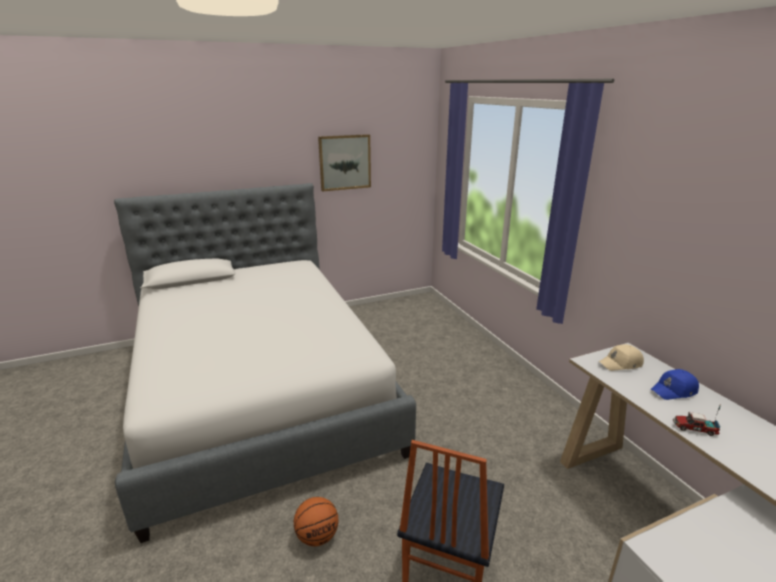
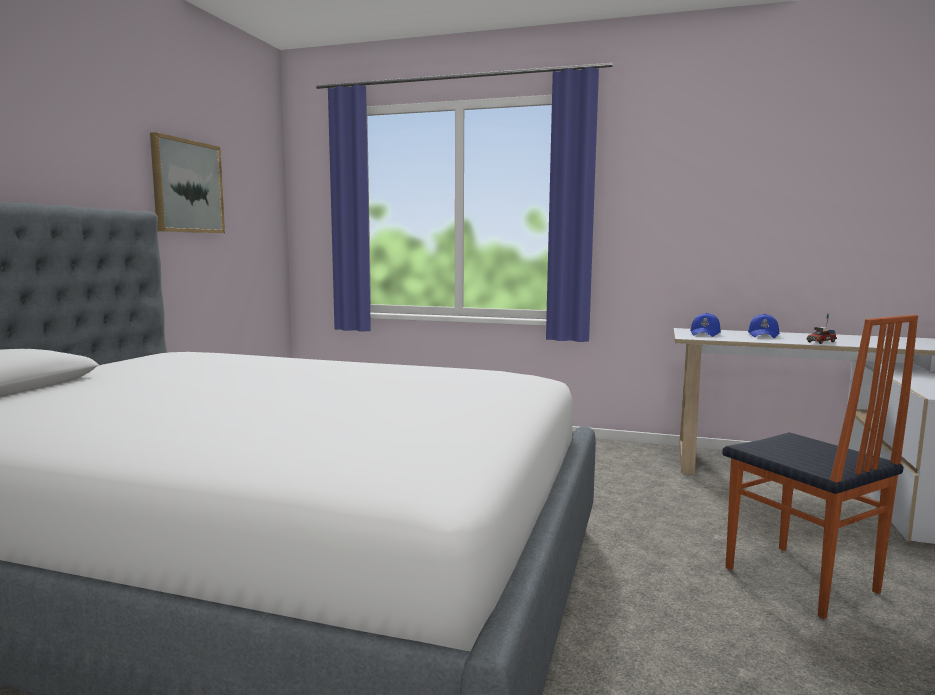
camera: 50 degrees left, 15 degrees down
(317, 536) = (667, 640): basketball -> none
(621, 364) = (705, 334): beige cap -> blue cap

